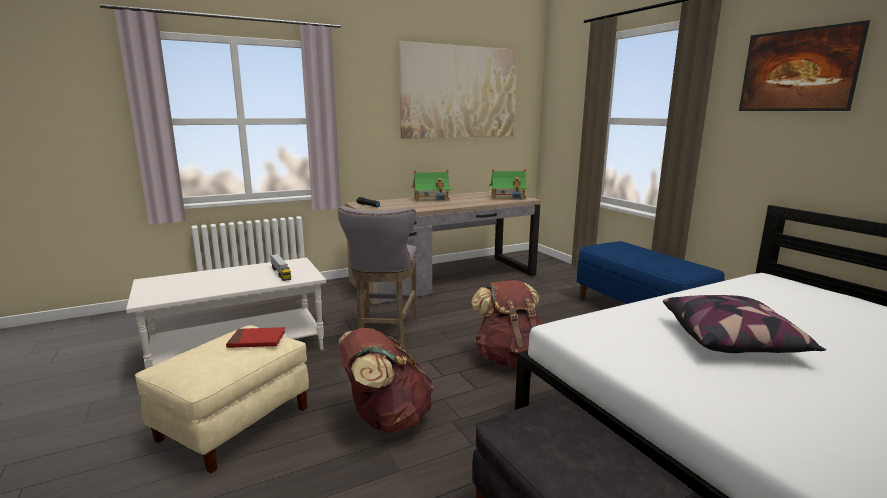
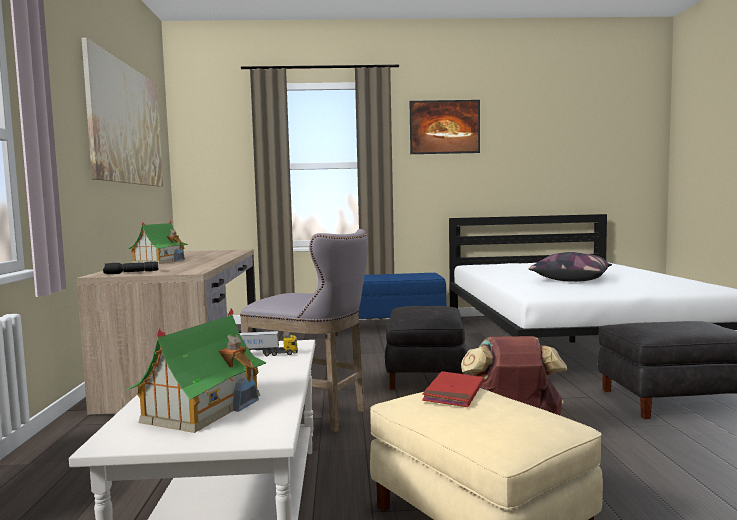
camera: 65 degrees left, 10 degrees down
(508, 197) = (219, 251): toy house -> toy house (203, 408)
(510, 358) = (425, 374): brown backpack -> black ottoman

